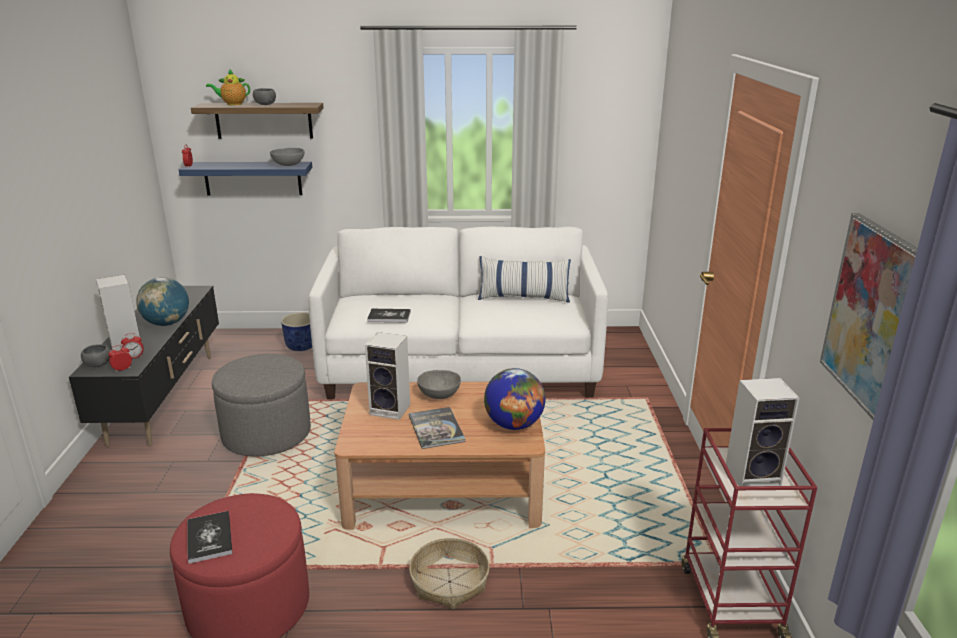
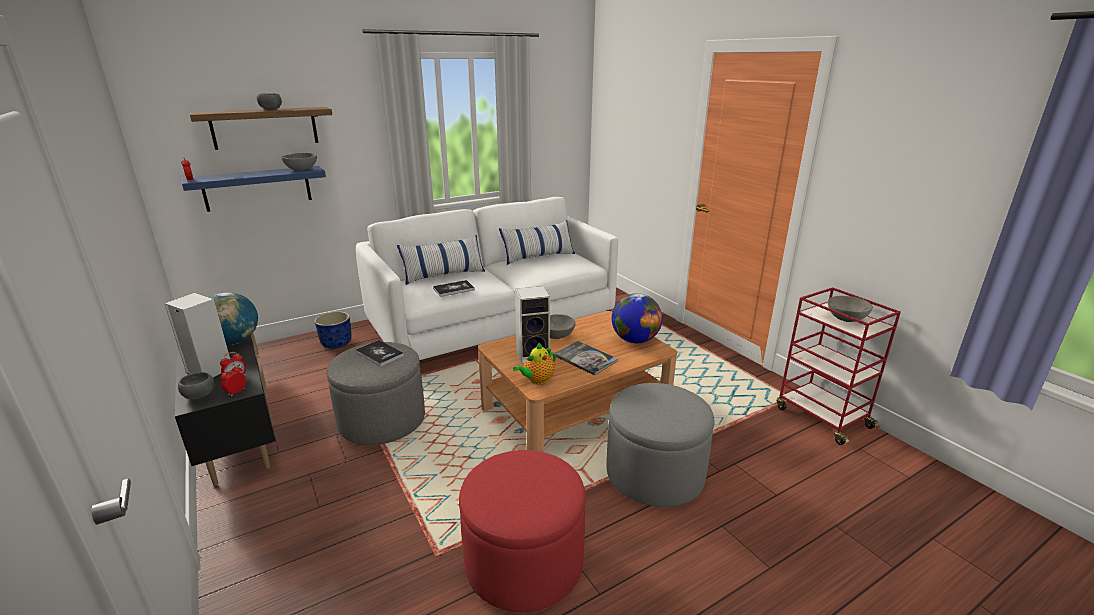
camera: 30 degrees left, 0 degrees up
(209, 538) = (510, 503): book -> book (379, 354)
(232, 104) = (233, 111): teapot -> teapot (537, 380)
(401, 298) = (443, 275): none -> pillow
(450, 582) = (654, 474): basket -> grey ottoman
(754, 475) = (846, 319): speaker -> grey bowl
(872, 316) = (949, 181): picture -> none

